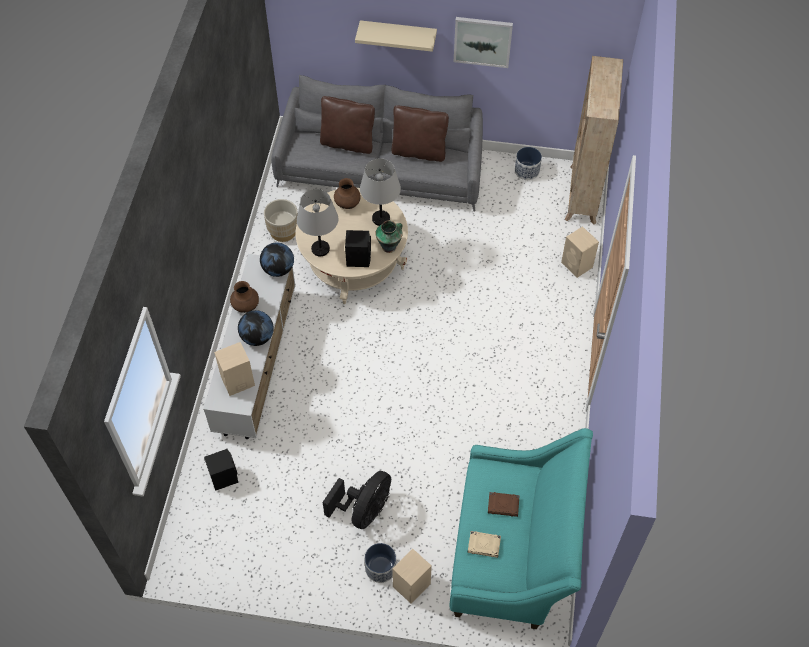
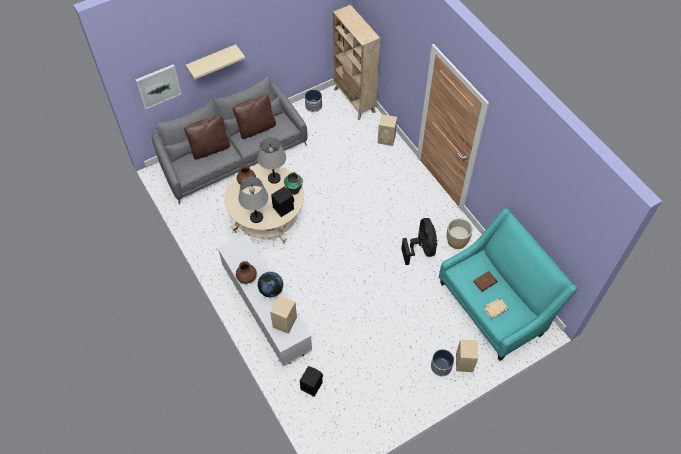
camera: 40 degrees left, 0 degrees up
(278, 269) = (245, 245): globe -> none
(283, 231) = (209, 227): beige planter -> beige planter (457, 241)
(364, 510) = (403, 344): black fan -> black fan (421, 249)
(482, 41) = (265, 37): picture -> picture (158, 86)

